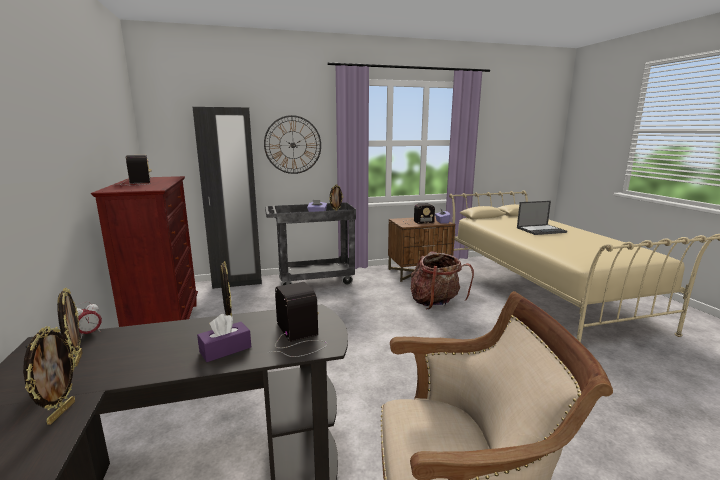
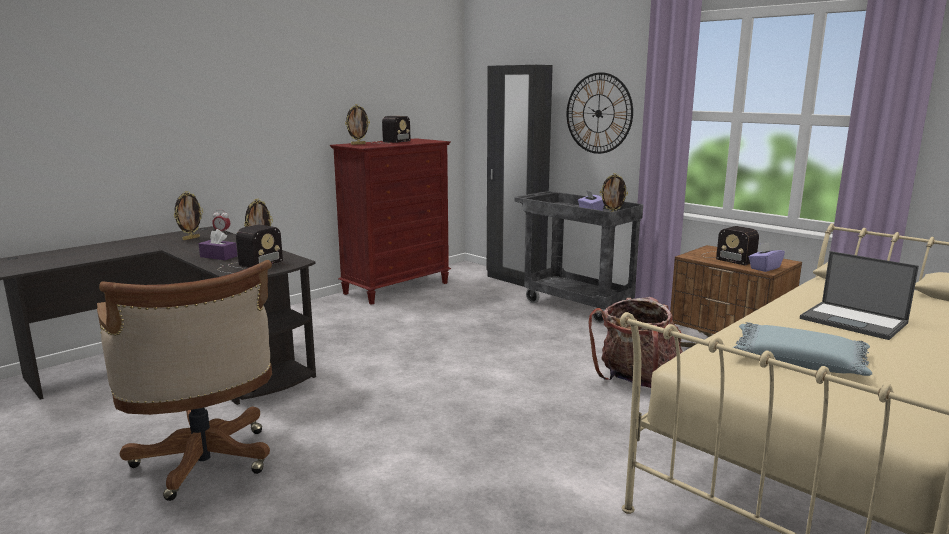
camera: 60 degrees right, 0 degrees up
(60, 412) = (139, 249): picture frame -> picture frame (358, 144)
(586, 247) = (798, 357): none -> blue pillow

